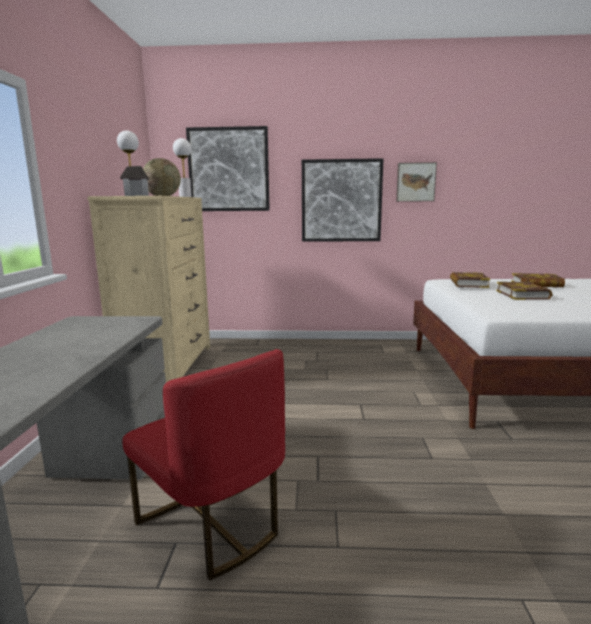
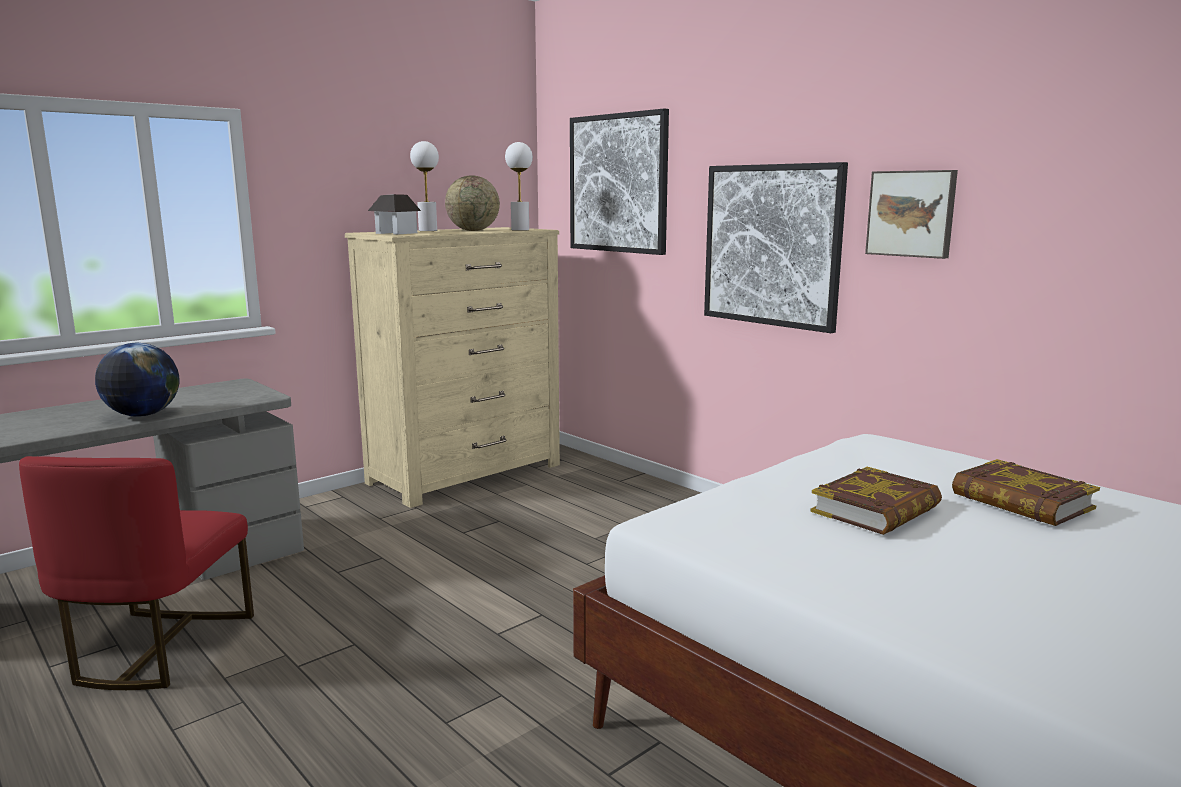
camera: 45 degrees right, 0 degrees up
(93, 348) = (142, 415): none -> globe
(468, 283) = (864, 458): book -> none

